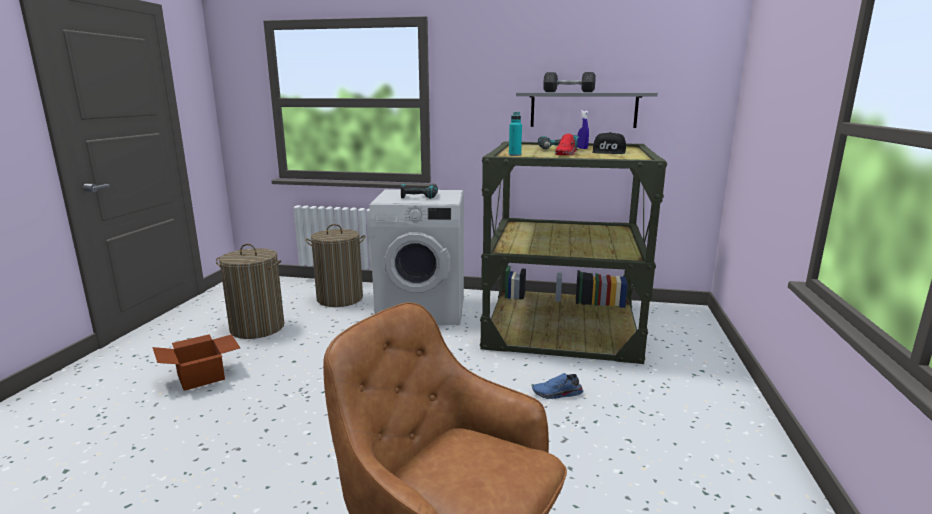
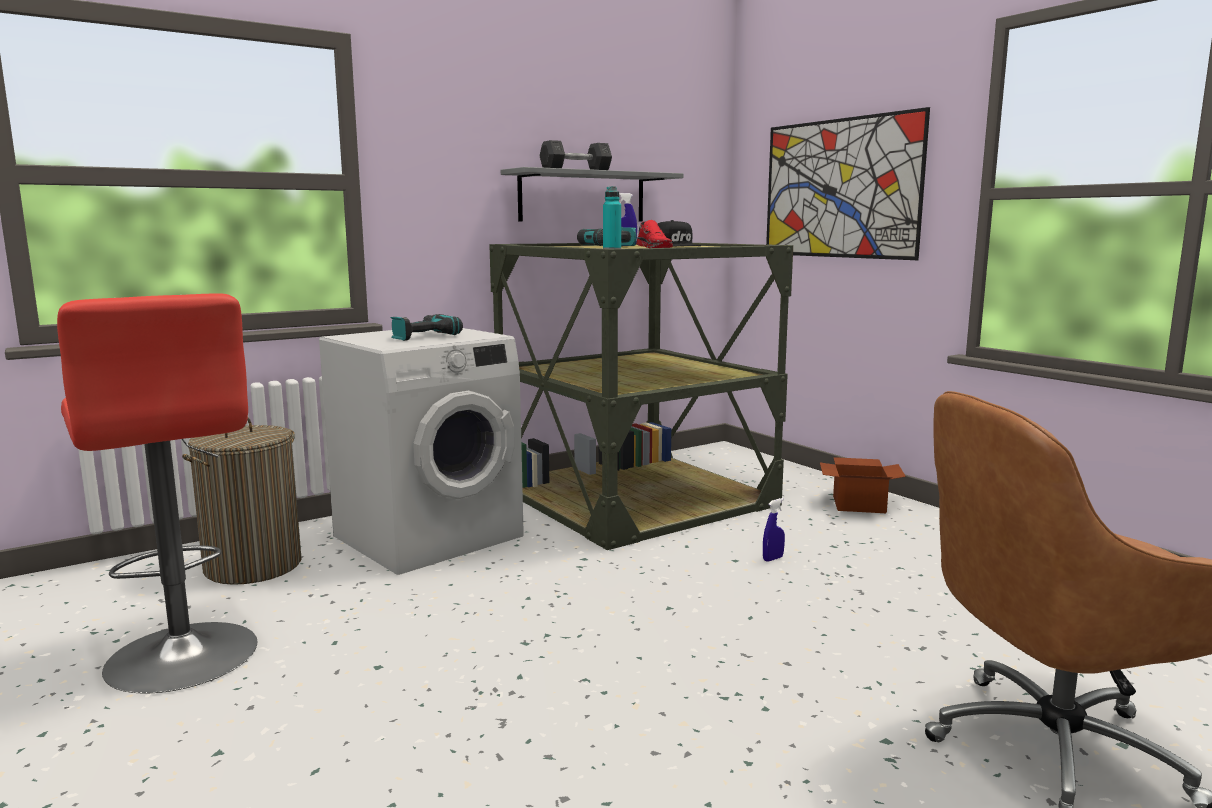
camera: 45 degrees left, 5 degrees down
(202, 377) = (248, 763): cardboard box -> cardboard box (859, 504)
(257, 328) = (181, 657): laundry basket -> red stool
(557, 394) = (773, 559): blue shoe -> blue spray bottle
(776, 109) = (839, 188): none -> picture

